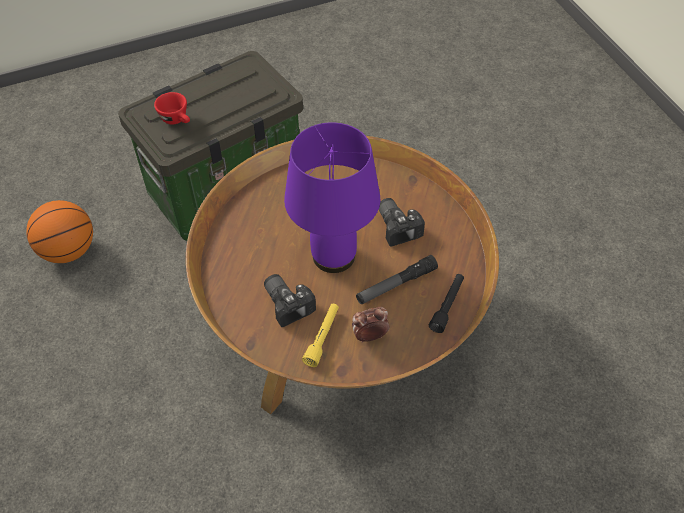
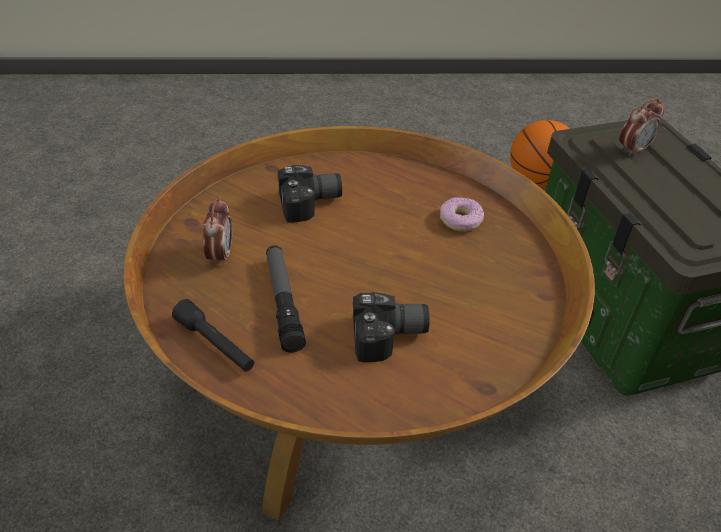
camera: 105 degrees right, 10 degrees down
(177, 120) = (633, 150): red cup -> alarm clock
(271, 213) = (460, 220): none -> donut
(322, 338) = (244, 218): yellow flashlight -> none
(333, 257) = (361, 256): purple table lamp -> none

